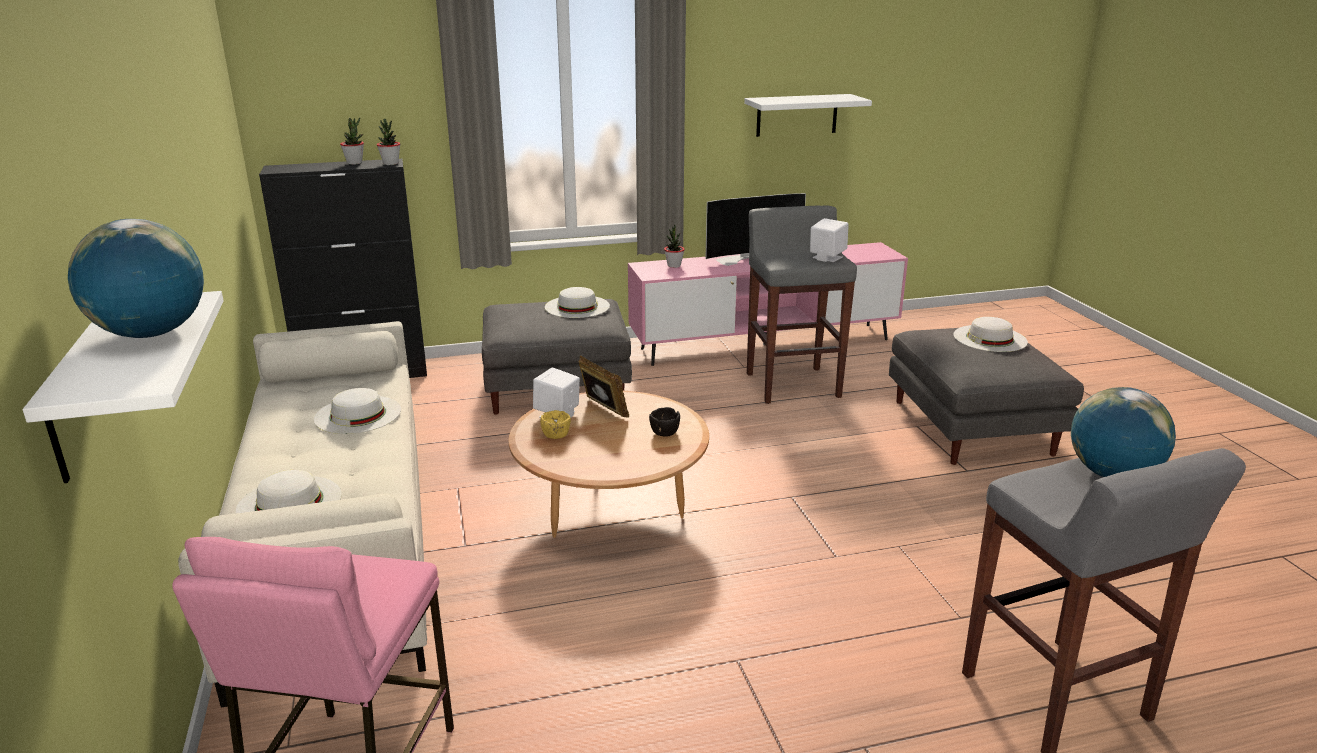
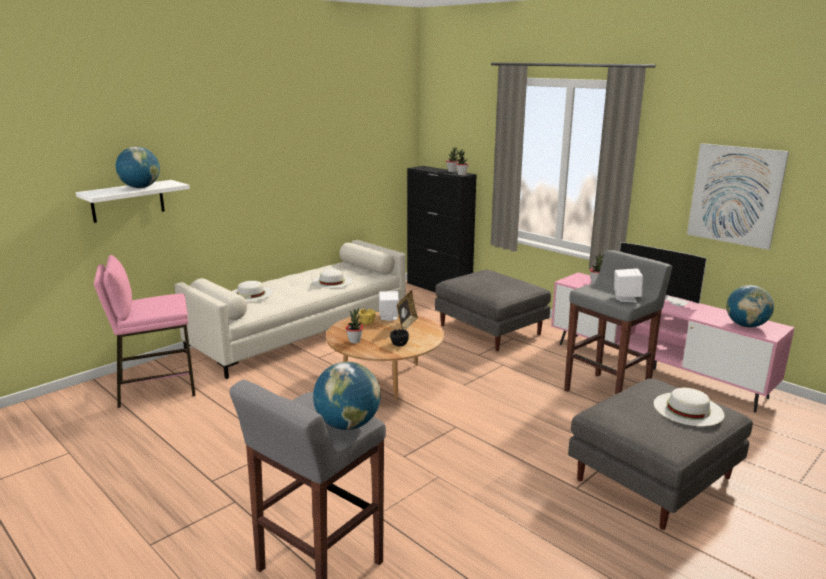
camera: 60 degrees right, 5 degrees down
(577, 306) = (511, 283): white hat -> none
(615, 462) = (354, 341): none -> potted plant
(797, 115) = (735, 195): white shelf -> picture
(862, 254) = (746, 325): none -> globe

